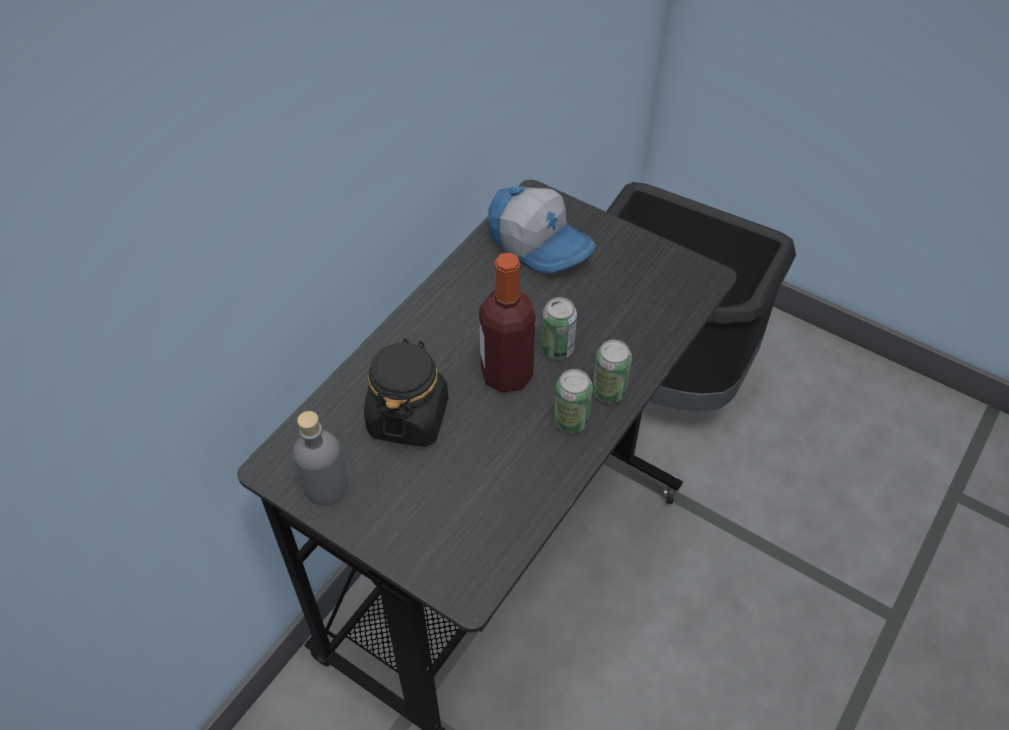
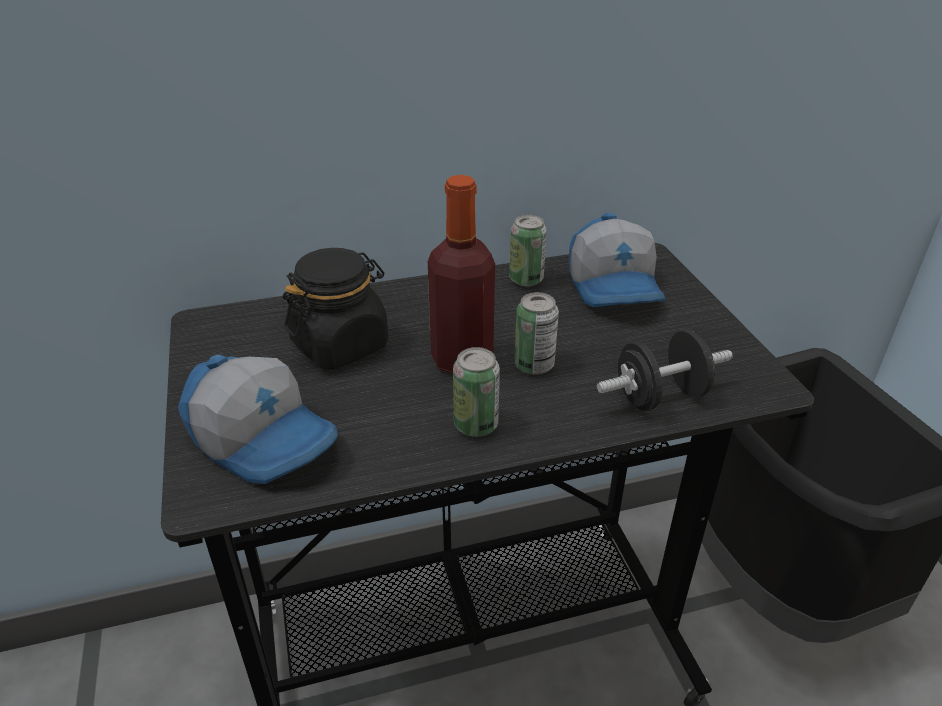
camera: 40 degrees right, 15 degrees down
(326, 487) = (216, 354): grey bottle -> none
(450, 524) = (264, 437): none -> cap
(609, 391) = (544, 423): can -> can (526, 279)
(654, 325) = (660, 396): none -> black dumbbell

